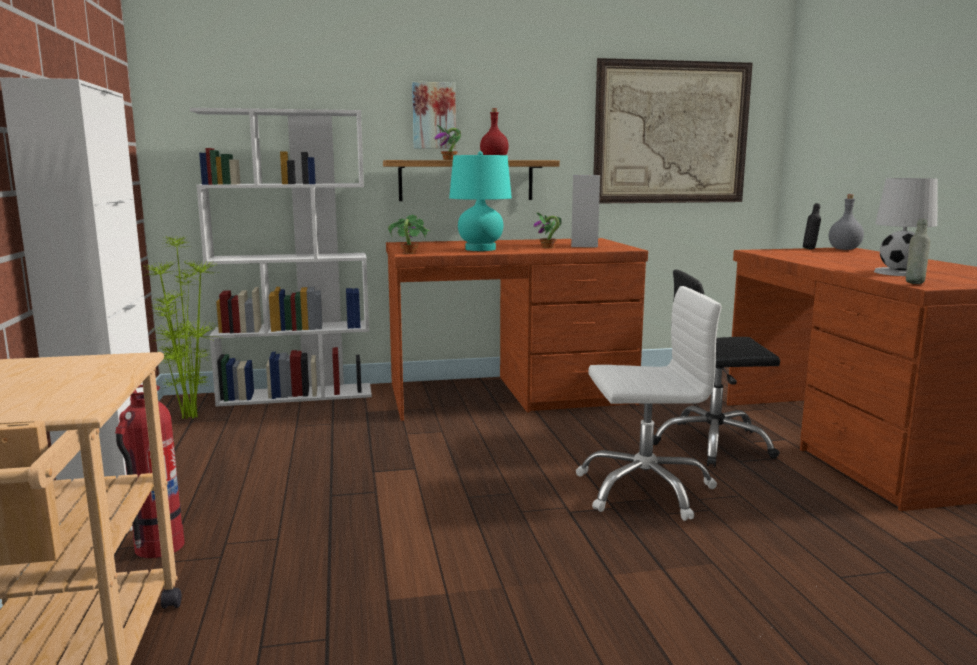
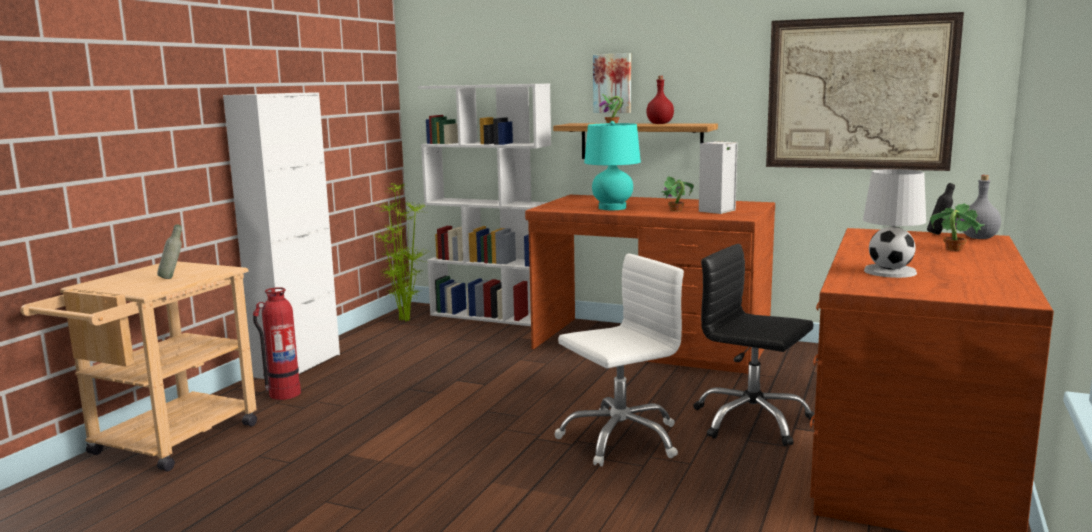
camera: 35 degrees right, 0 degrees up
(408, 253) = (545, 207): potted plant -> potted plant (953, 249)
(644, 489) = (620, 438): white office chair -> white office chair turned 60 degrees counterclockwise
(914, 283) = (844, 284): grey bottle -> grey bottle (173, 278)

